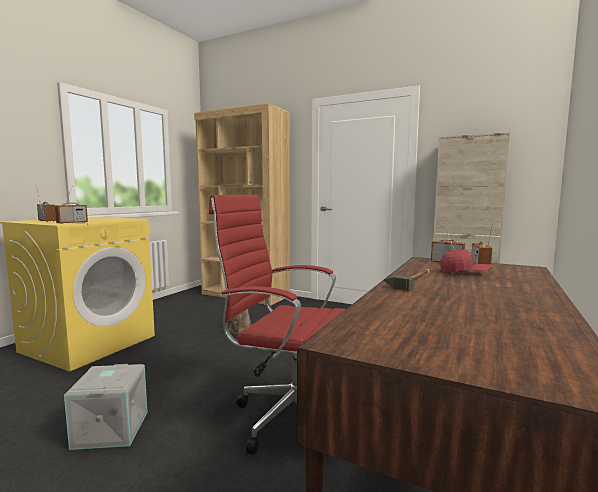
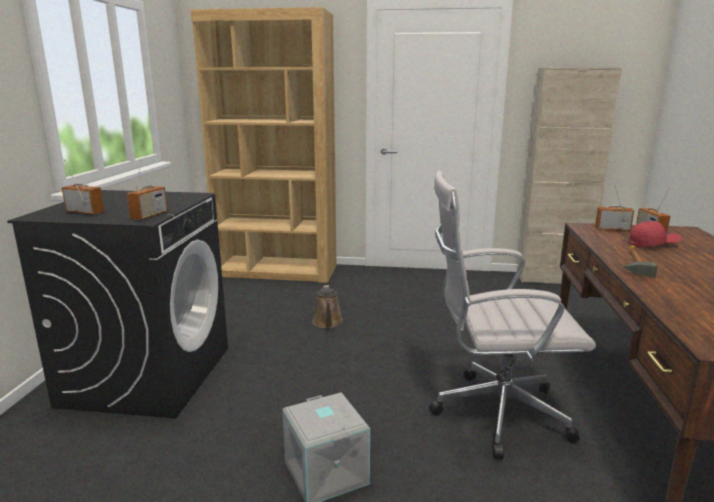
camera: 20 degrees left, 10 degrees up
(89, 343) = (148, 375): yellow washing machine -> black washing machine
(290, 417) = (494, 414): red office chair -> white office chair

